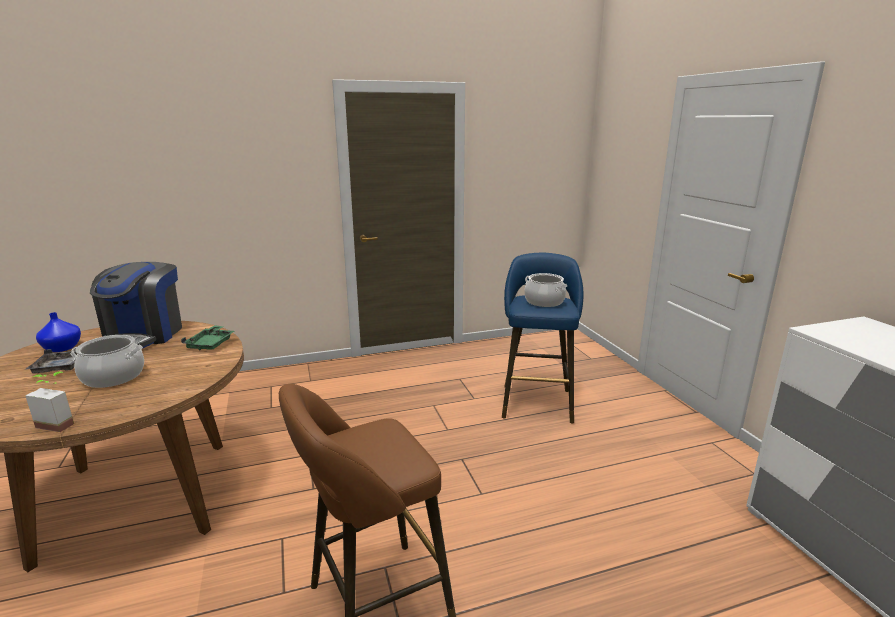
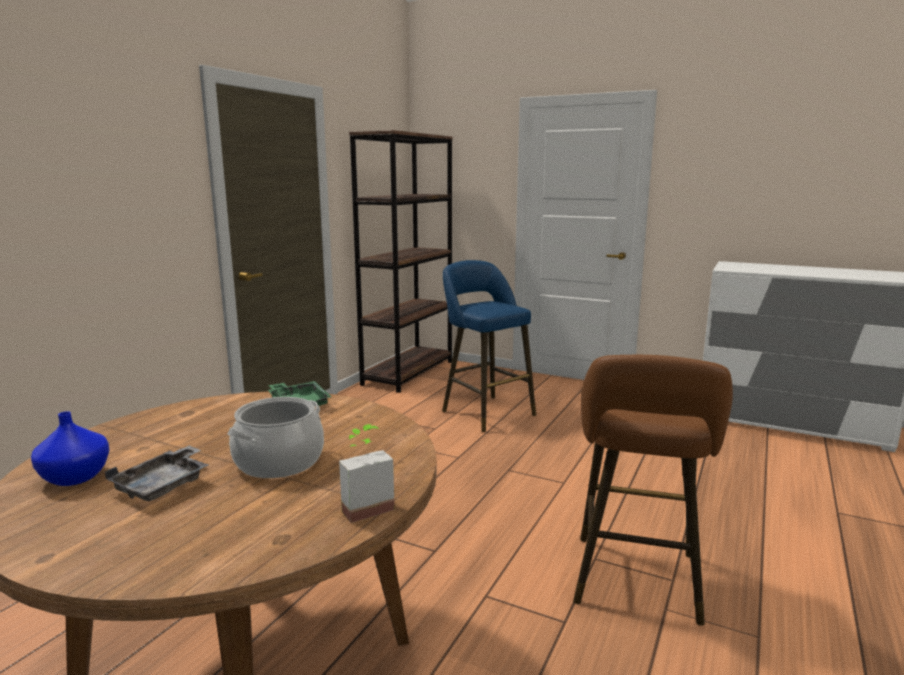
camera: 45 degrees left, 5 degrees down
(144, 335) = (171, 427): coffee machine -> none
(539, 343) = (408, 373): none -> brown bookcase
(544, 302) = (490, 305): cooking pot -> none

